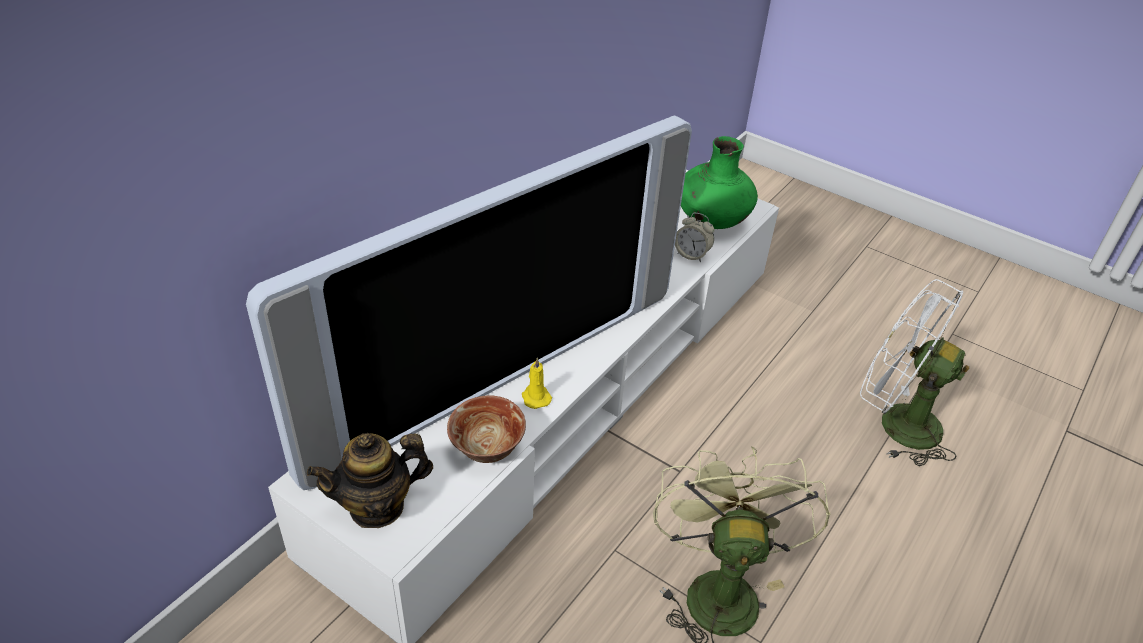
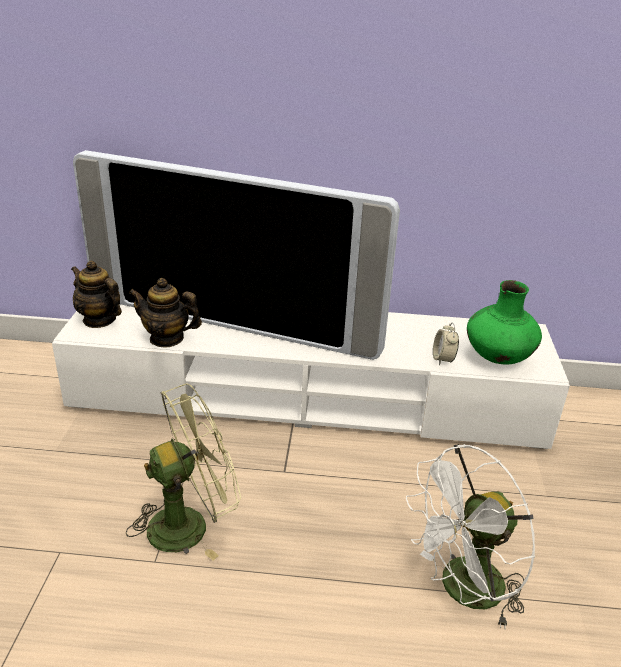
camera: 60 degrees right, 10 degrees down
(488, 450) = (167, 338): bowl -> teapot
(535, 397) = (225, 340): yellow candle -> none
(895, 423) = (462, 591): white fan -> white fan turned 120 degrees counterclockwise

